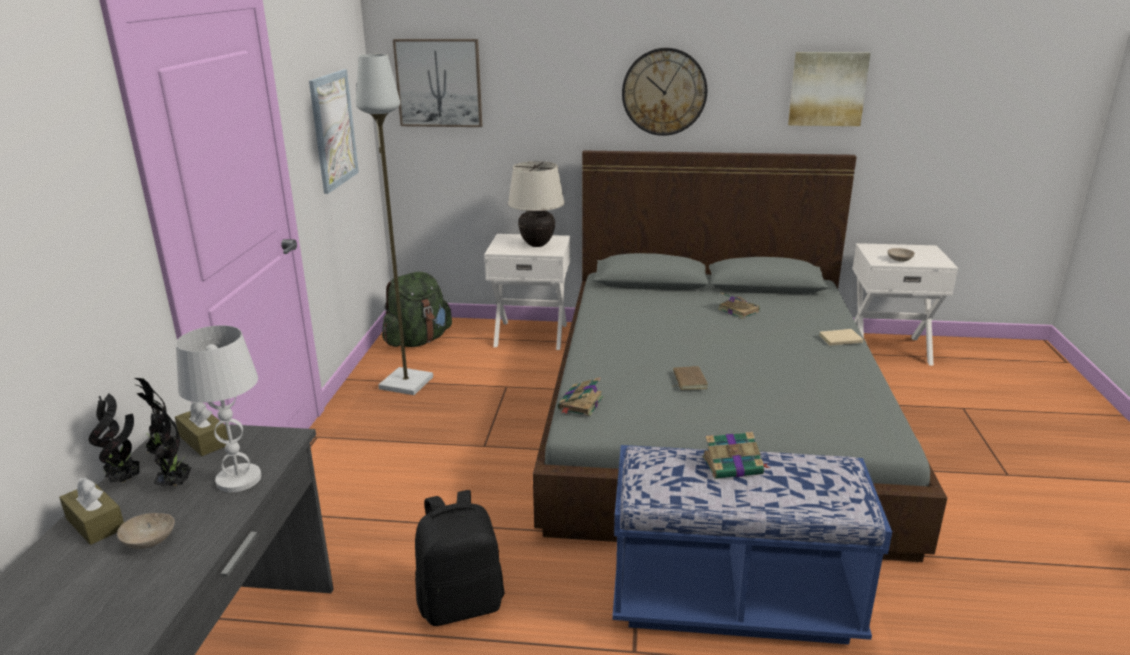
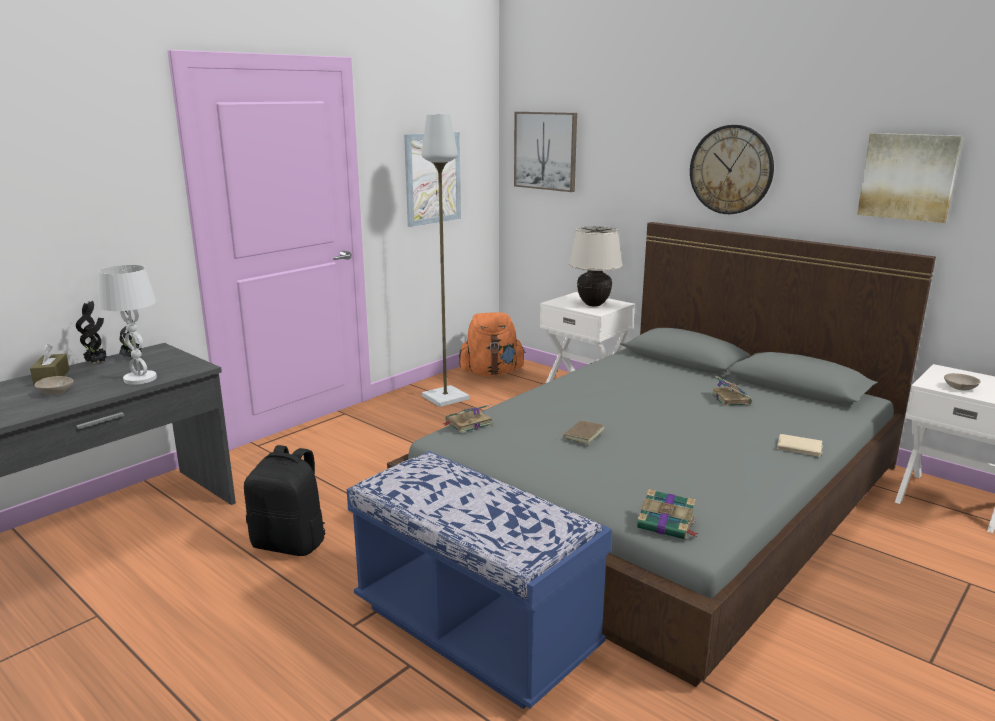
camera: 35 degrees right, 5 degrees down
(176, 484) = (112, 372): potted plant -> none
(204, 440) = (161, 356): brown tissue box -> none
(418, 341) = (491, 373): green backpack -> orange backpack
(734, 465) = (476, 489): book -> book (667, 525)

